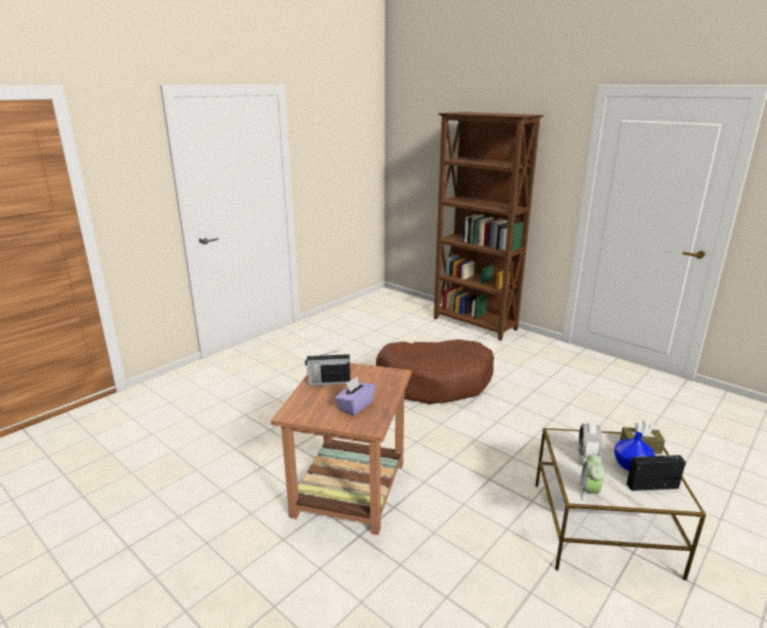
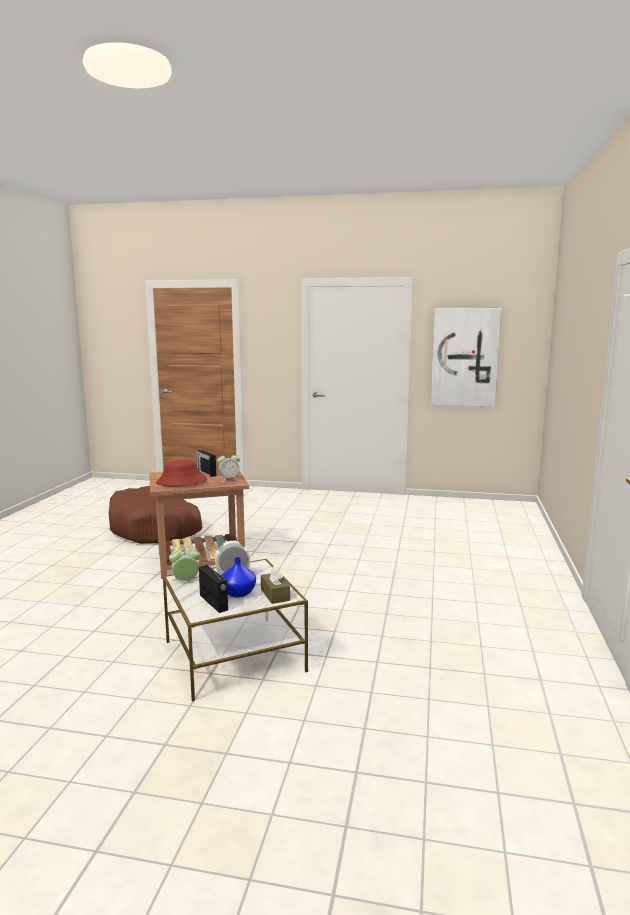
camera: 60 degrees right, 10 degrees down
(333, 169) = (465, 357): none -> picture
(355, 406) = (181, 482): purple tissue box -> red hat
(376, 375) = (229, 479): none -> alarm clock
(435, 382) = (381, 556): brown dog bed -> brown dog bed (155, 529)
(474, 324) = (531, 550): brown bookcase -> none

